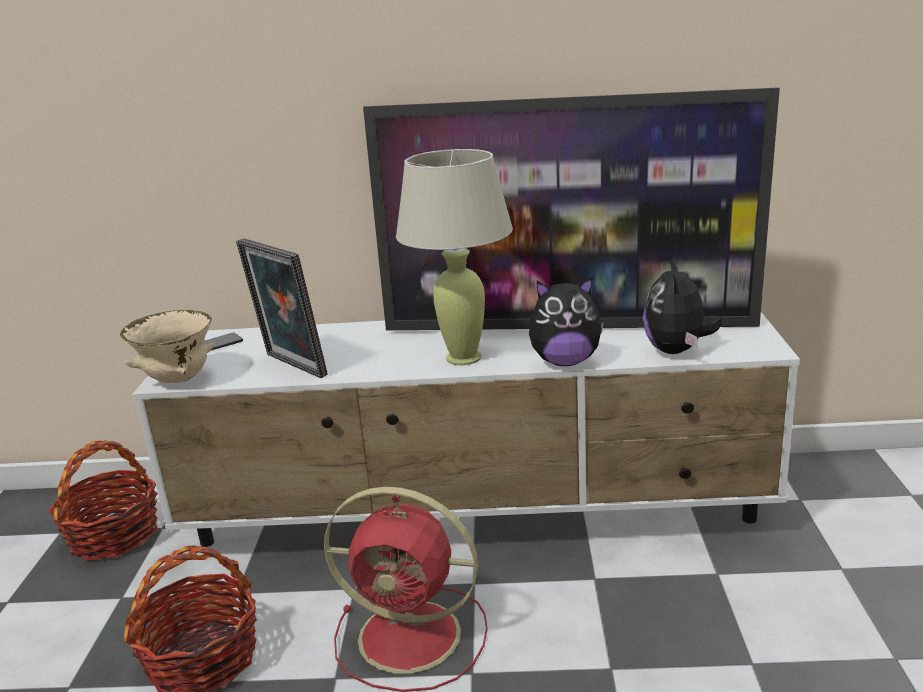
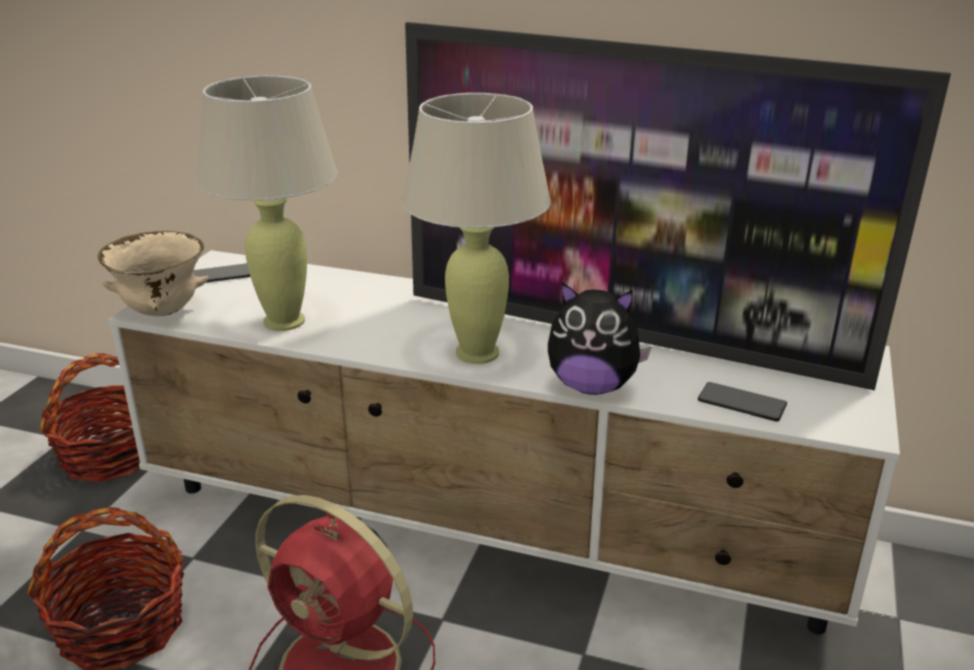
camera: 15 degrees right, 5 degrees up
(291, 367) = (284, 321): picture frame -> beige table lamp
(677, 351) = (741, 403): plush toy -> phone

